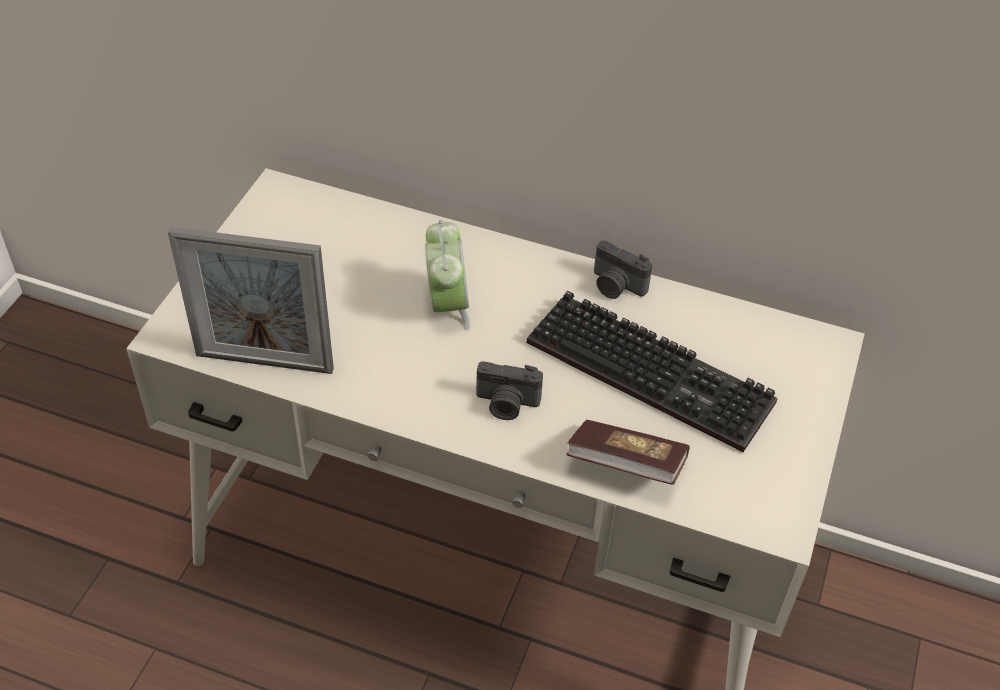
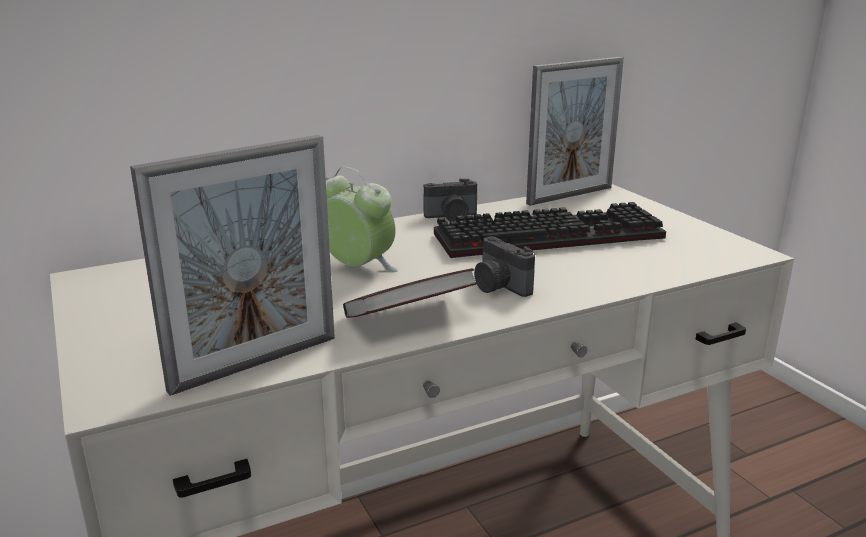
camera: 45 degrees left, 25 degrees down
(506, 404) = (499, 287): camera -> camera turned 90 degrees clockwise
(626, 465) = (626, 273): book -> book (409, 318)
(780, 327) = (570, 195): none -> picture frame

